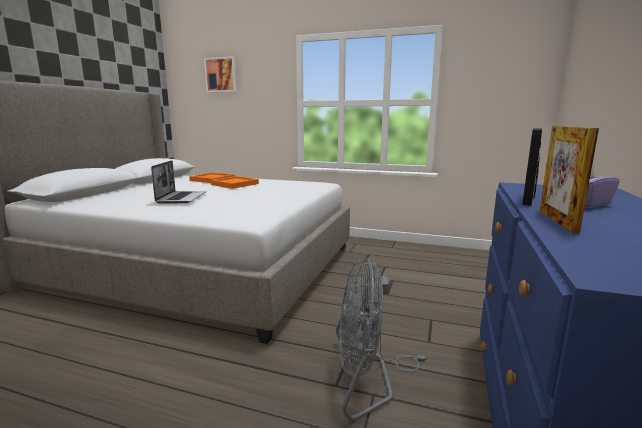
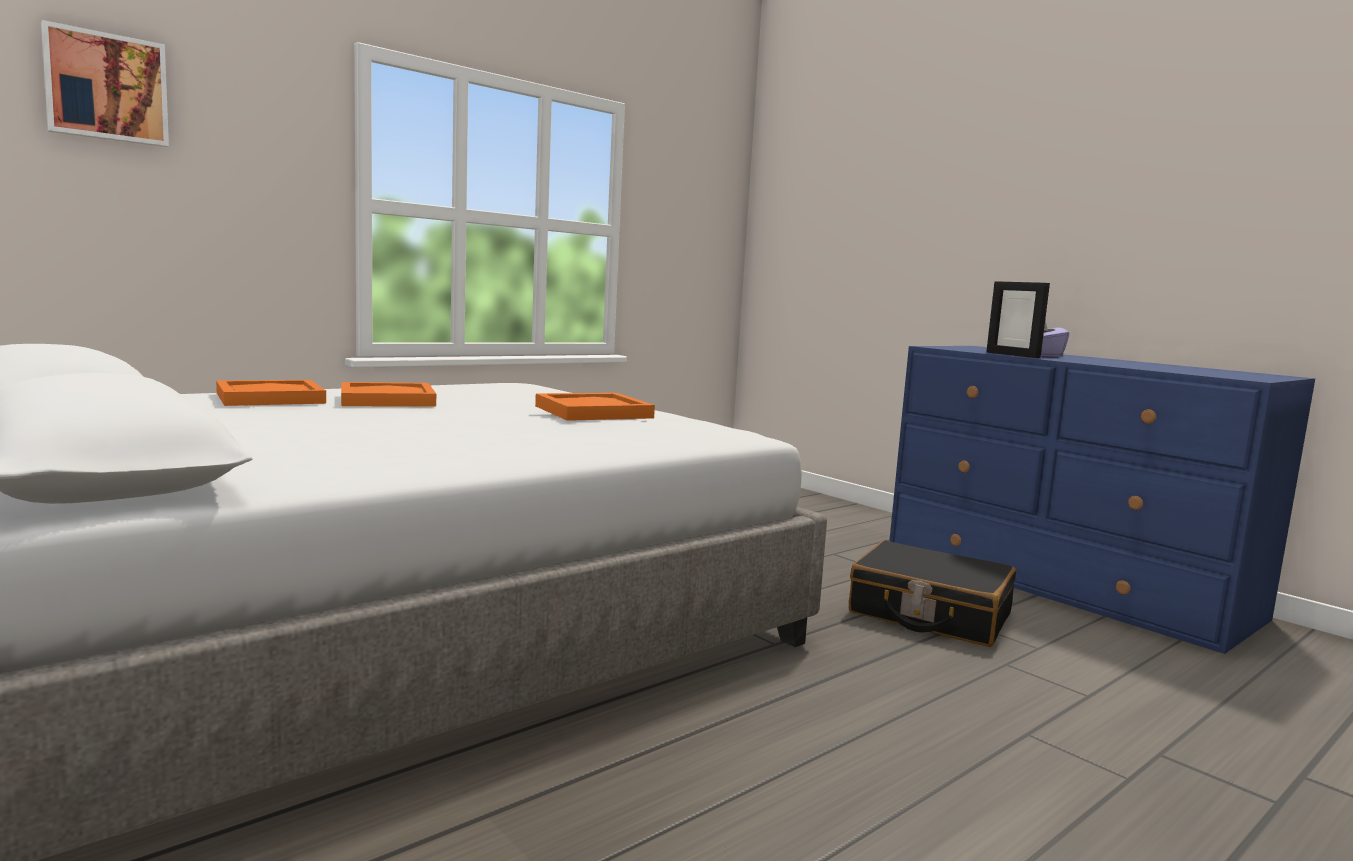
camera: 60 degrees left, 5 degrees down
(181, 198) = (473, 429): laptop -> none
(245, 199) = (595, 412): none -> orange tray
(369, 375) = (929, 614): grey fan -> black suitcase
(557, 221) = (1103, 363): picture frame -> none

